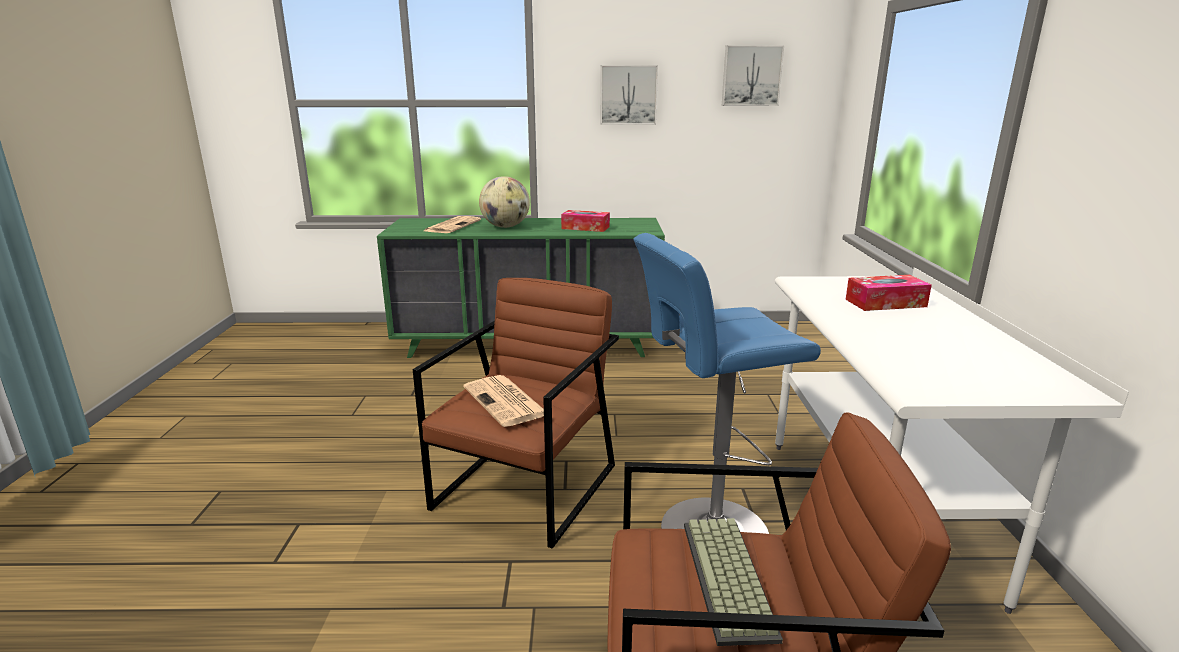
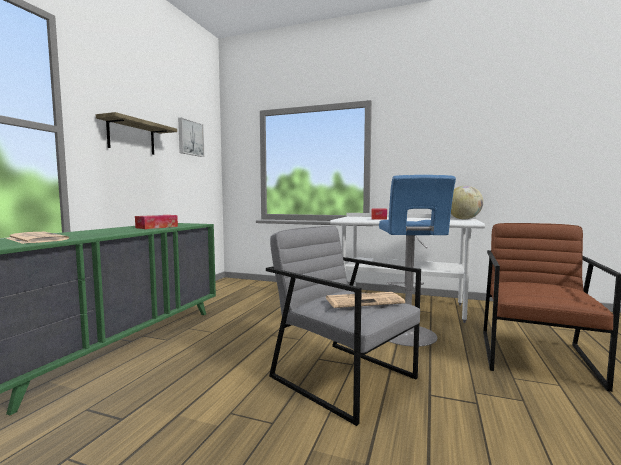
camera: 70 degrees left, 15 degrees down
(505, 227) = (95, 233): globe -> globe (463, 219)
(527, 486) = (343, 377): brown armchair -> grey armchair
(628, 95) = (131, 137): picture -> shelf
(730, 579) = (540, 286): keyboard -> none

